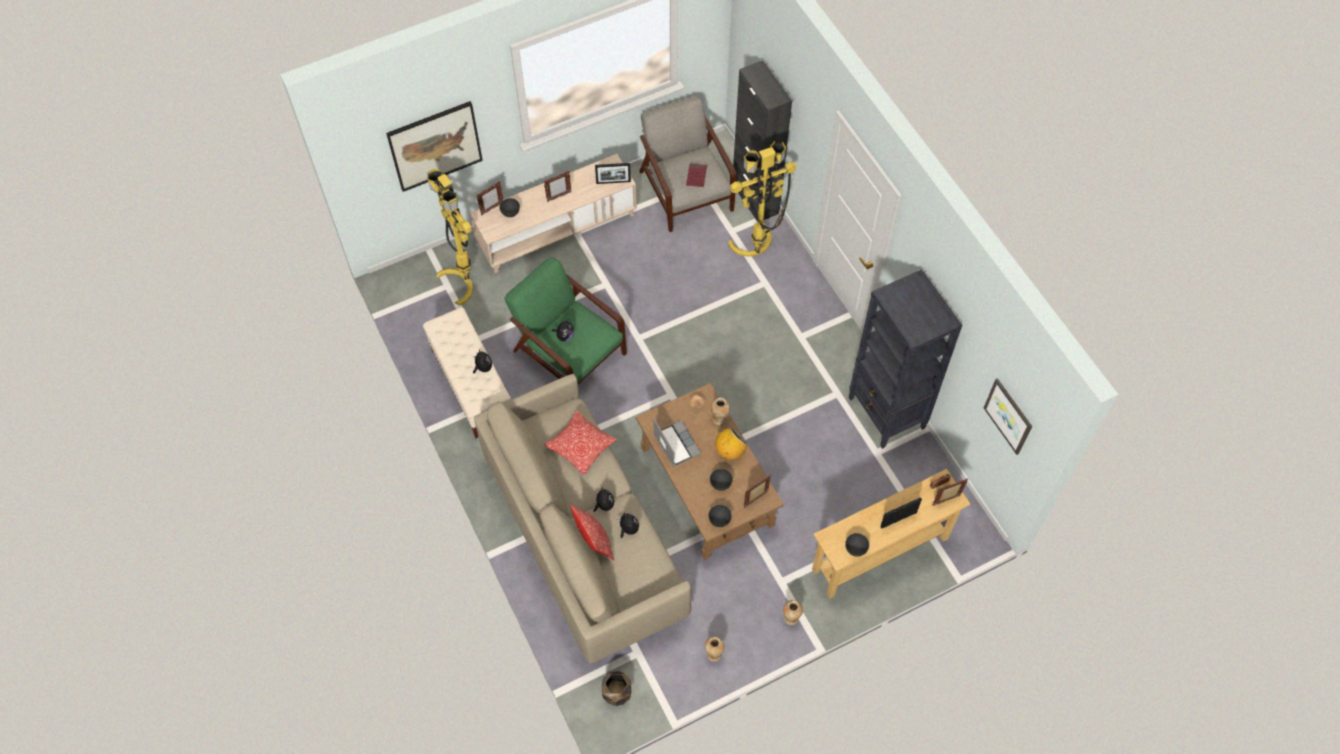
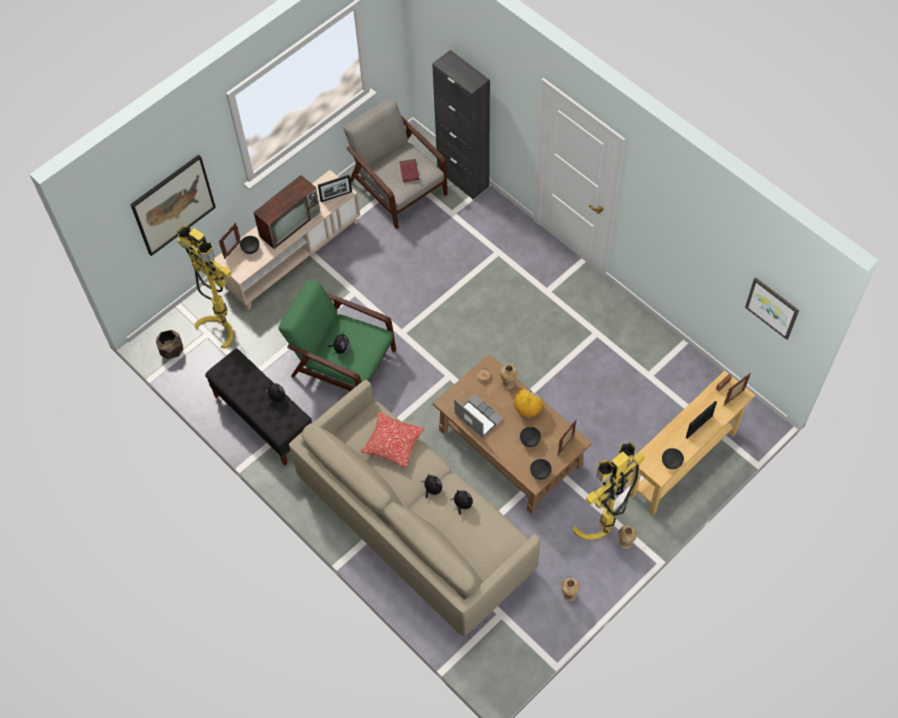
camera: 15 degrees left, 0 degrees up
(472, 385) = (264, 418): beige bench -> black bench
(558, 197) = (290, 223): picture frame -> television
(594, 541) = (435, 525): pillow -> none
(616, 692) = (495, 655): brown planter -> brown planter (171, 350)
(756, 250) = (479, 224): yellow floor lamp -> yellow floor lamp (603, 529)
(886, 414) = (646, 339): black bookcase -> none

